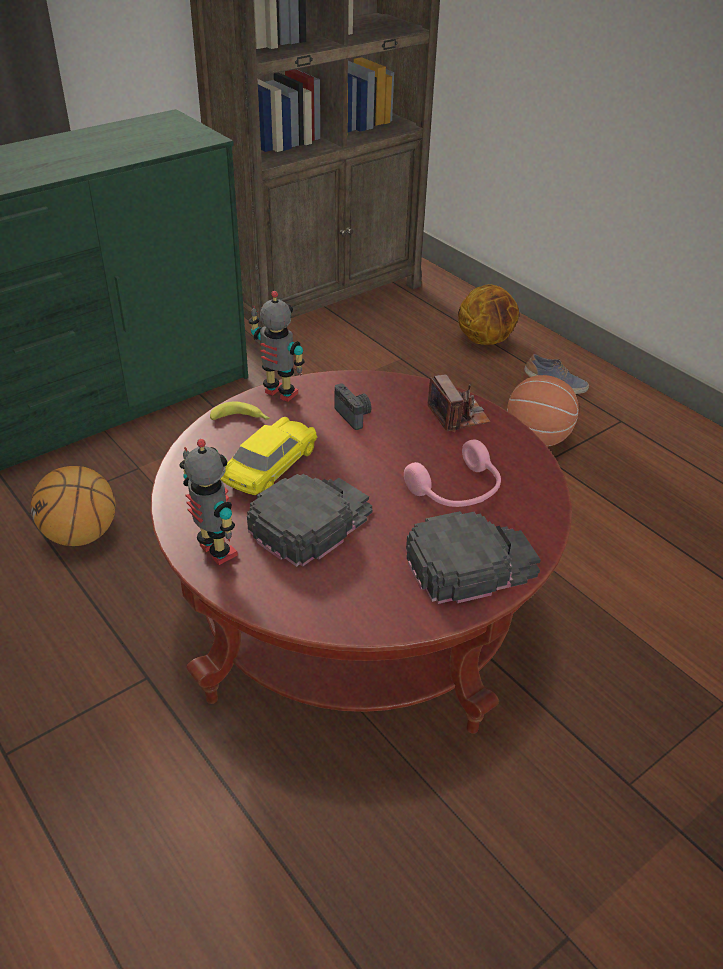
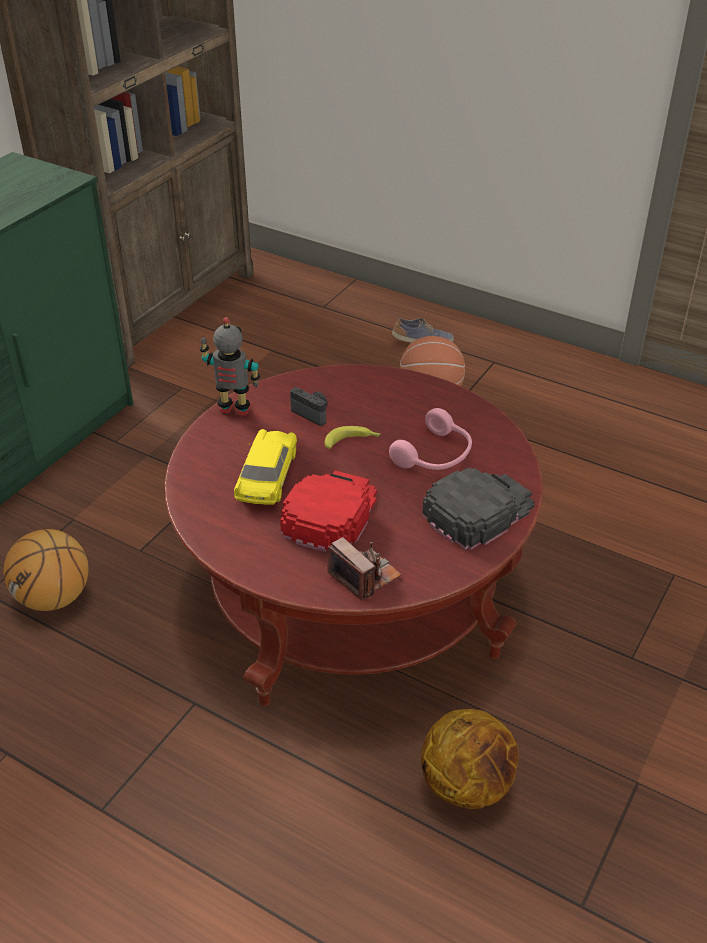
camera: 20 degrees left, 0 degrees up
(215, 552) = (265, 561): toy robot -> none
(241, 419) = (214, 442): banana -> banana (352, 442)
(311, 521) = (330, 513): black cap -> red cap
(458, 416) = (400, 391): camera -> camera (364, 576)
(486, 340) = (341, 314): basketball -> basketball (468, 784)

